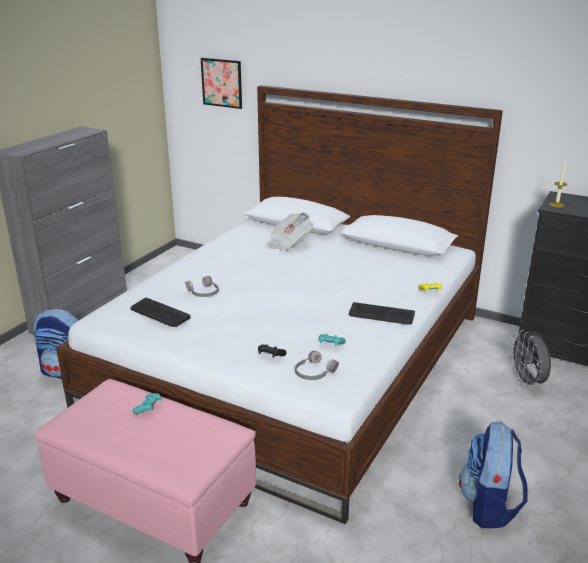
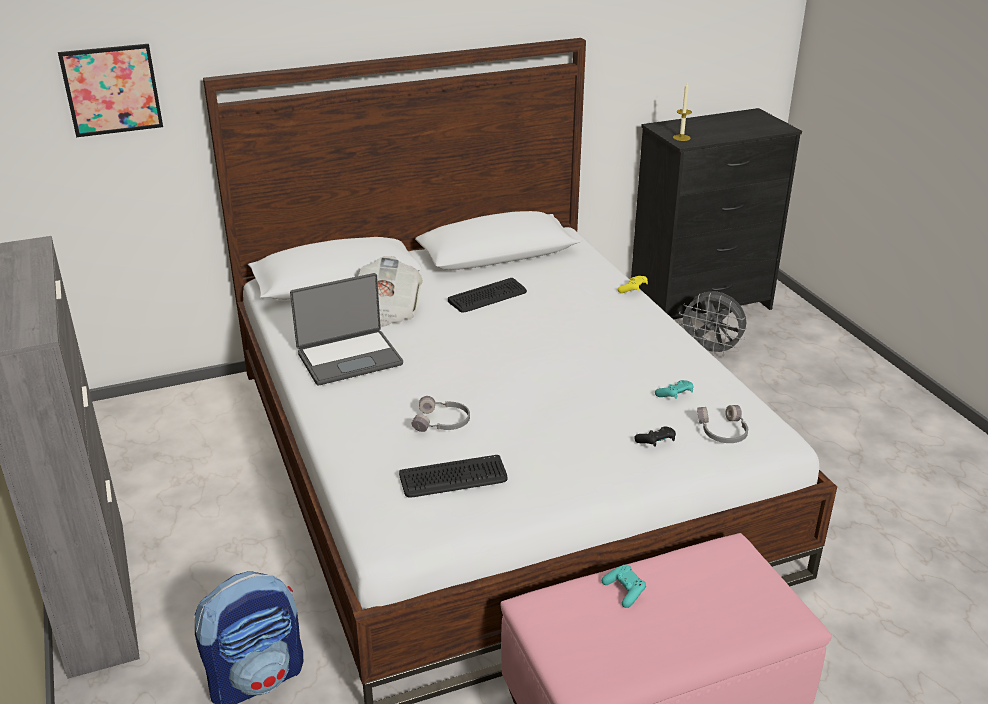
camera: 50 degrees left, 5 degrees up
(230, 253) = (349, 358): none -> laptop
(381, 315) = (648, 338): keyboard -> keyboard (488, 296)
(489, 506) = (863, 477): backpack -> none

